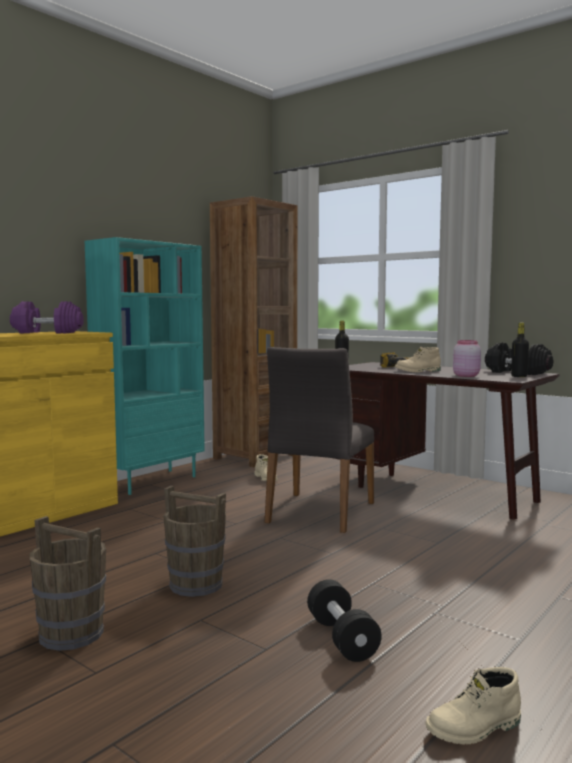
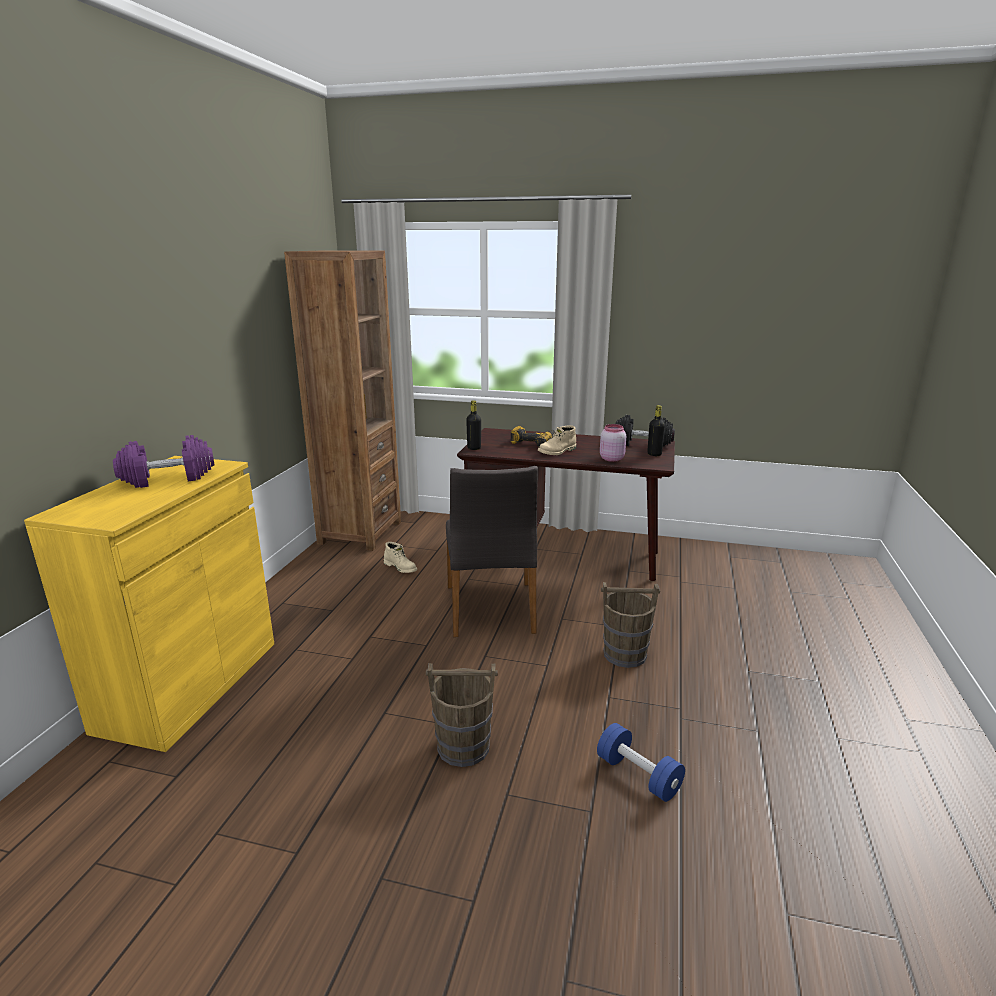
camera: 25 degrees left, 15 degrees up
(71, 634) = (405, 859): brown bucket -> brown bucket (625, 654)
(151, 481) = (280, 597): turquoise bookcase -> none
(342, 638) = (638, 775): black dumbbell -> blue dumbbell
(474, 729) = (796, 841): beige boot -> none

